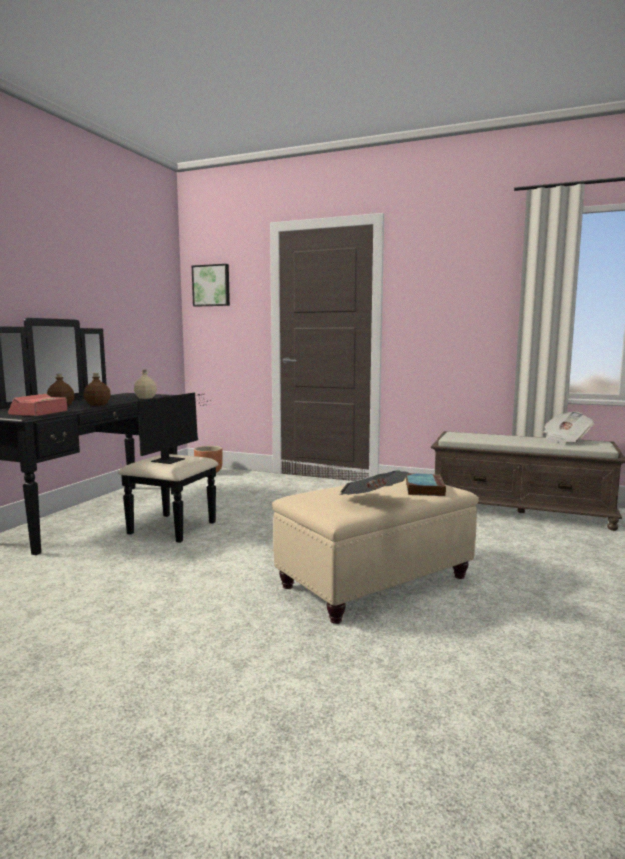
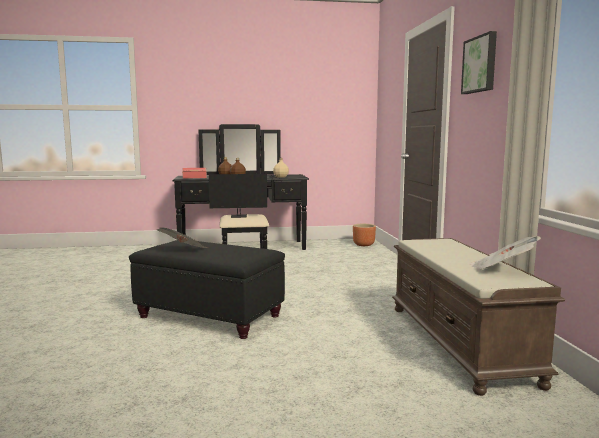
camera: 60 degrees right, 0 degrees up
(211, 285) = (385, 92): picture -> picture (480, 64)
(374, 582) = (208, 316): beige ottoman -> black ottoman
(424, 488) = (233, 256): book -> none

